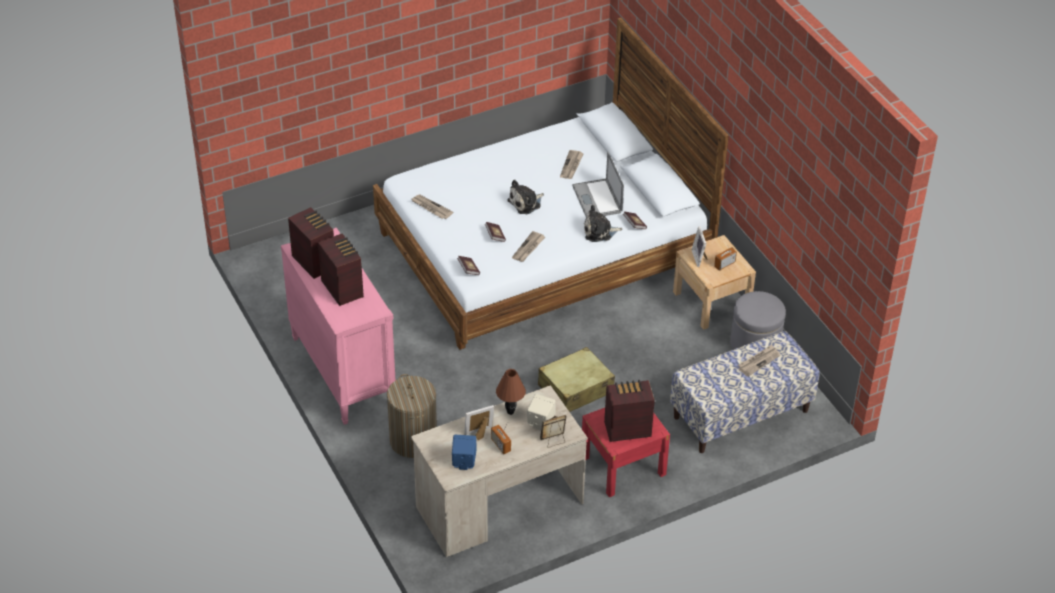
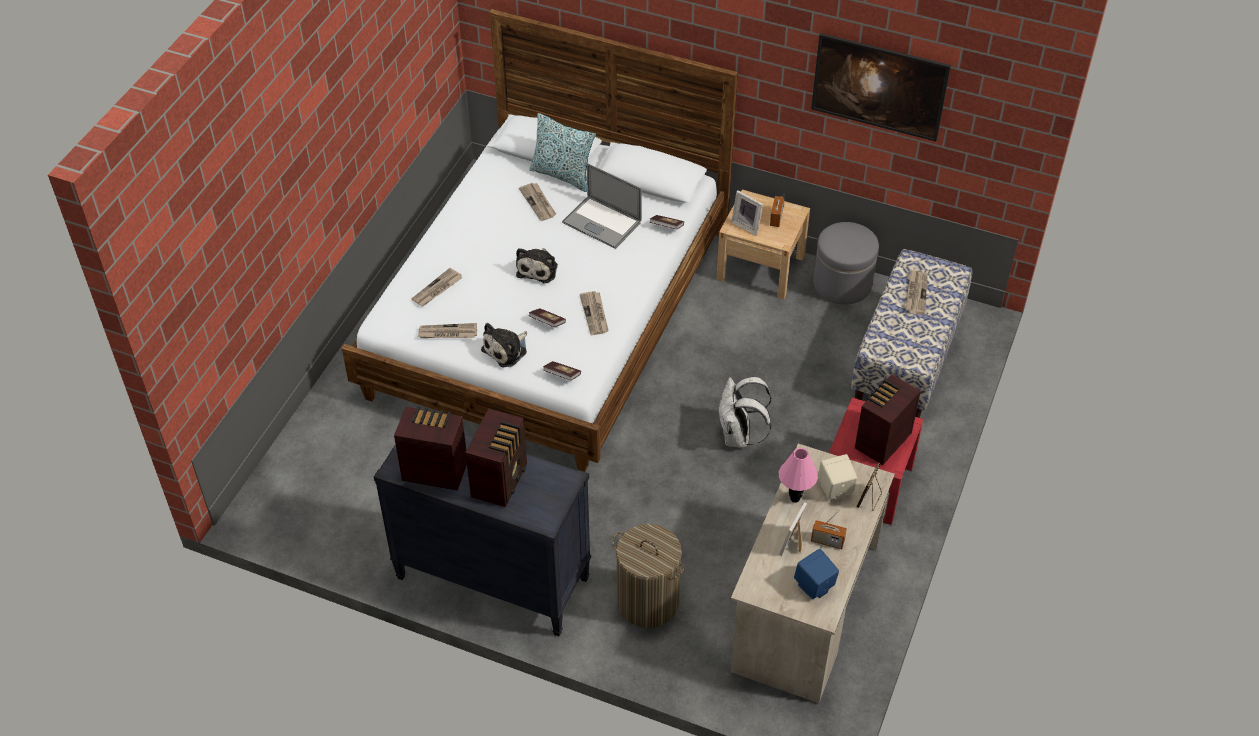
camera: 40 degrees left, 5 degrees up
(342, 288) = (501, 480): radio -> radio turned 90 degrees clockwise
(342, 371) = (492, 578): pink dresser -> black dresser
(452, 180) = (437, 289): none -> newspaper
(510, 411) = (795, 498): brown table lamp -> pink table lamp
(575, 389) = (739, 436): beige suitcase -> white backpack
(599, 231) = (642, 254): plush toy -> plush toy (506, 350)
(606, 158) = (562, 175): none -> pillow
(795, 203) = (876, 105): none -> picture

